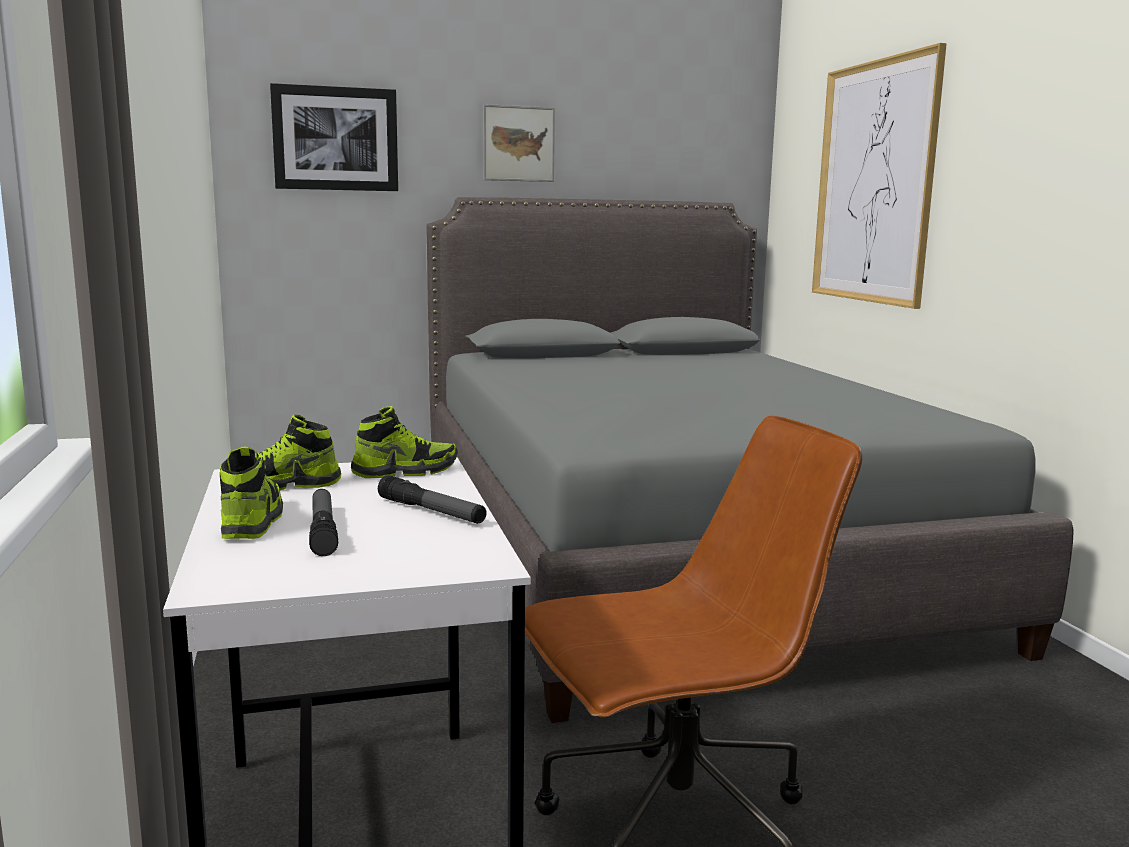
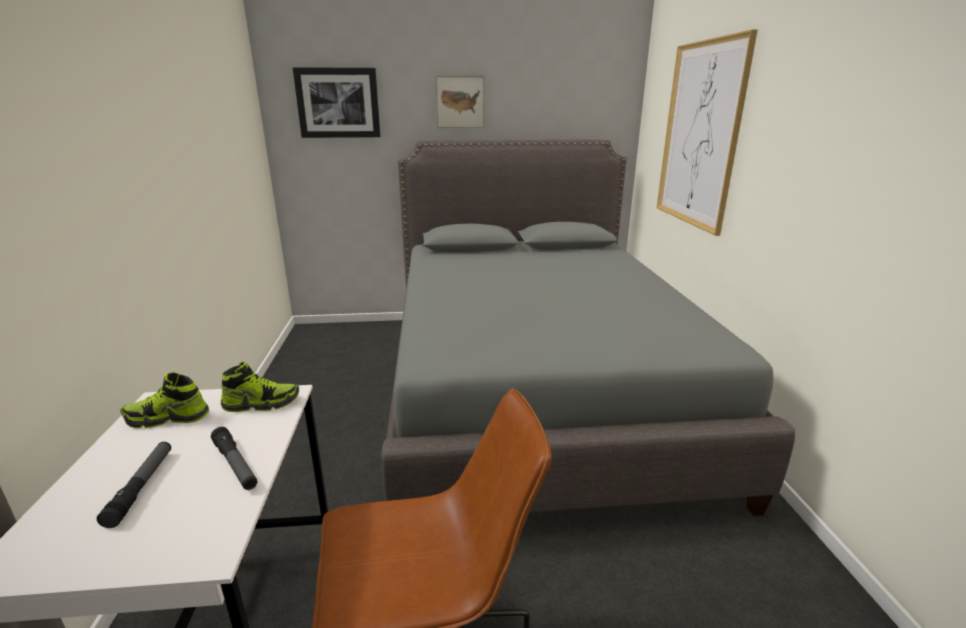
camera: 10 degrees right, 10 degrees up
(252, 521) = (106, 469): shoe -> none

